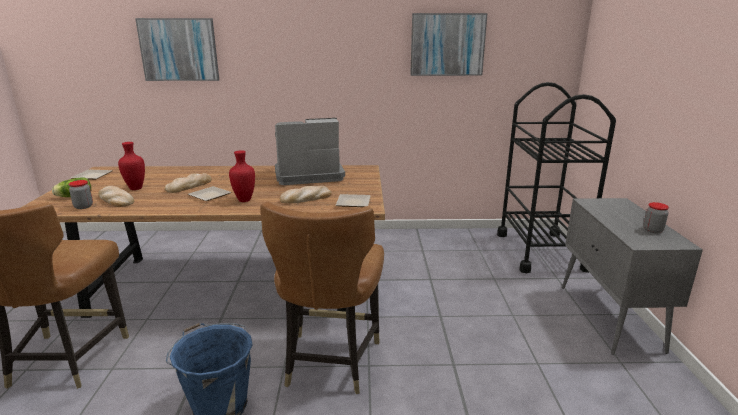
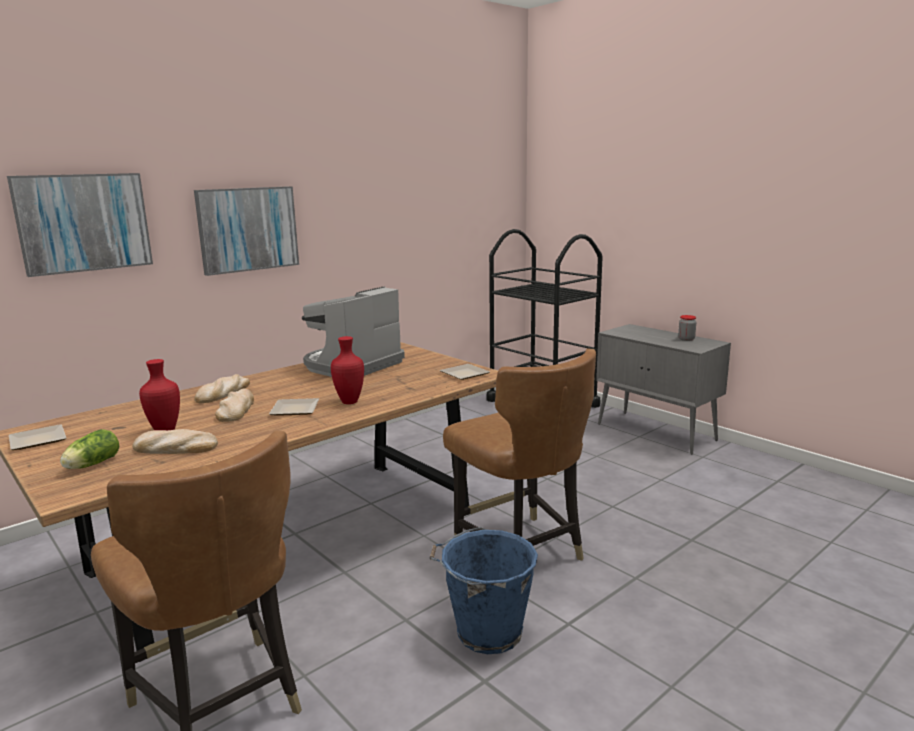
camera: 40 degrees left, 5 degrees down
(83, 206) = (148, 467): jar -> none
(306, 198) = (409, 383): bread -> bread (223, 393)
(447, 44) = (418, 196): picture -> picture (248, 229)

